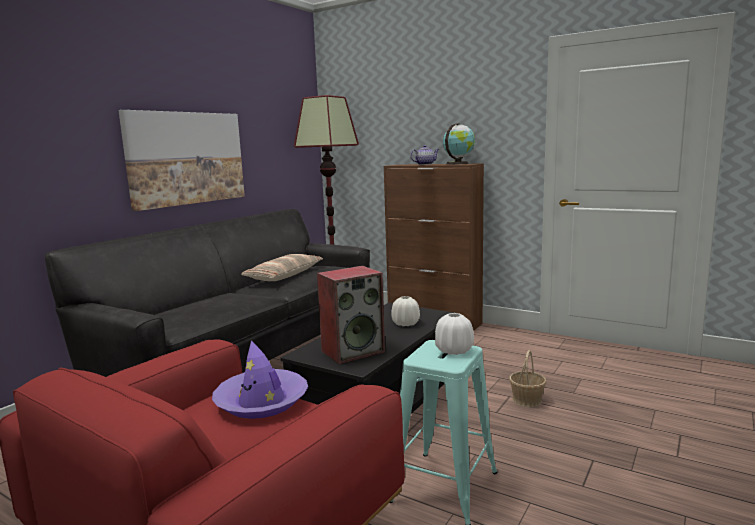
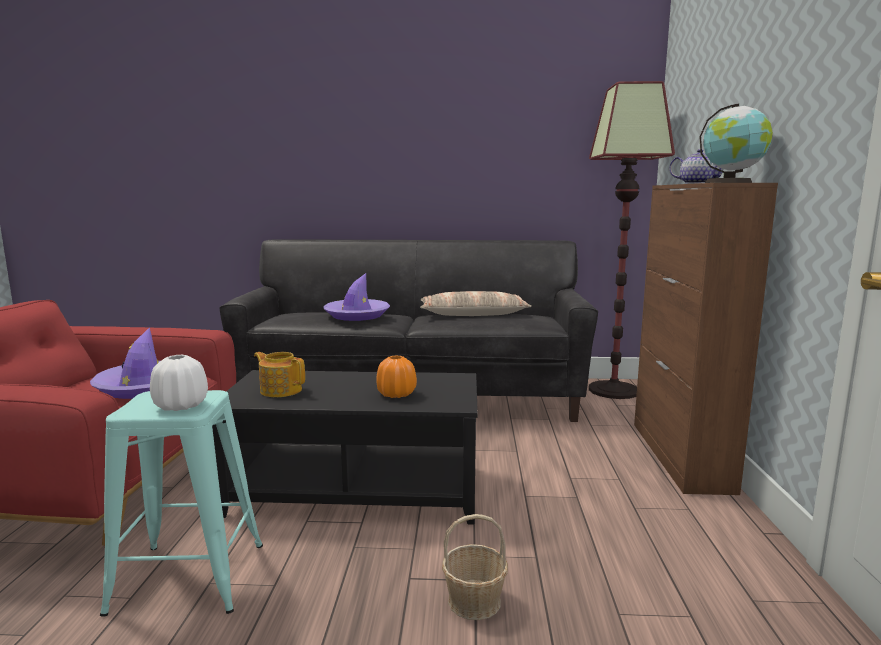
camera: 60 degrees right, 0 degrees up
(186, 158) = (421, 168): picture -> none
(225, 300) = (357, 315): none -> purple hat
(353, 351) = (281, 390): speaker -> teapot
(405, 323) = (396, 394): white vase -> orange vase

